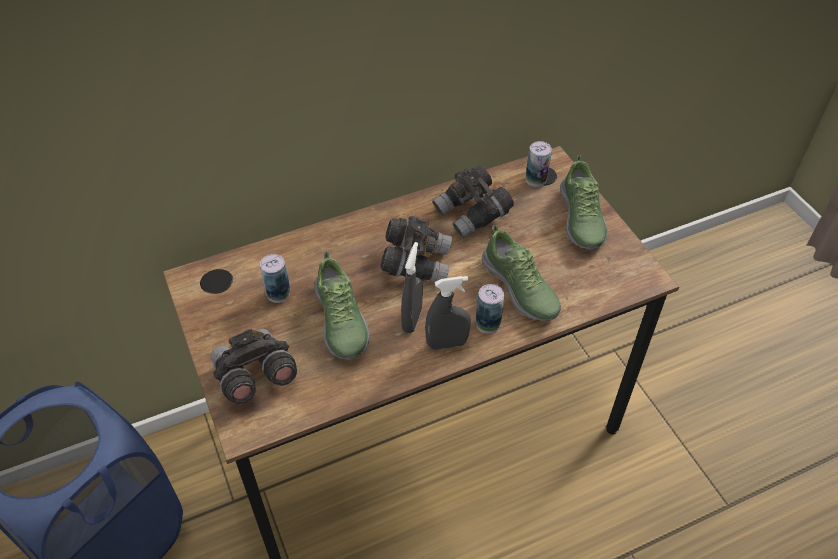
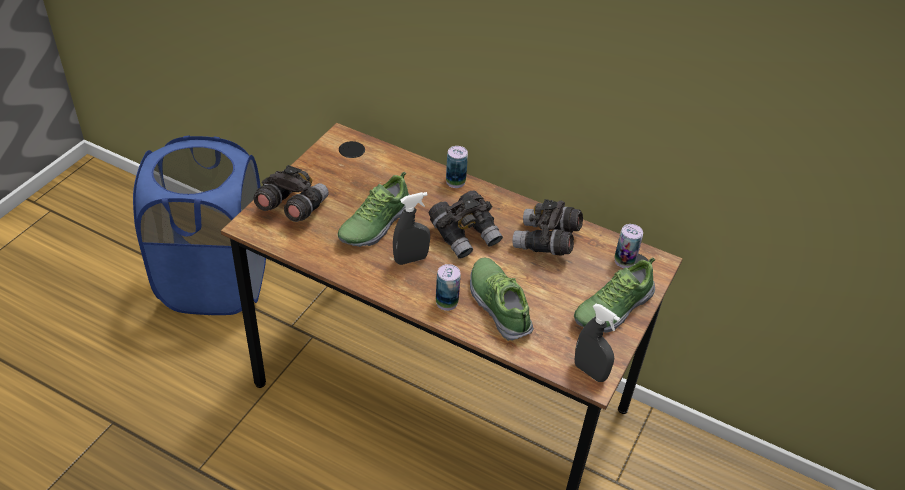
camera: 50 degrees right, 5 degrees down
(278, 294) = (368, 182): can -> can (455, 182)
(447, 343) = (407, 288): grey spray bottle -> grey spray bottle (590, 371)
(520, 288) = (499, 305): shoe -> shoe turned 135 degrees clockwise

